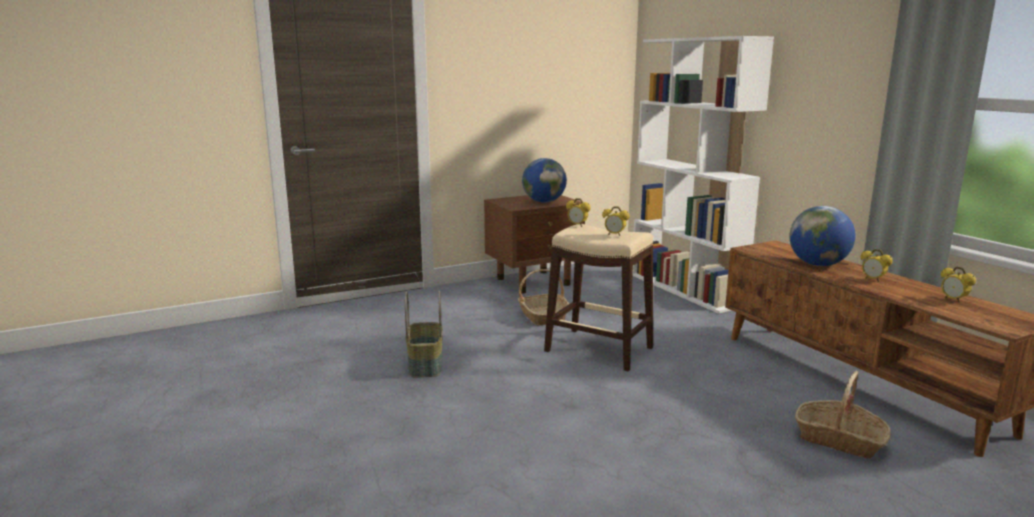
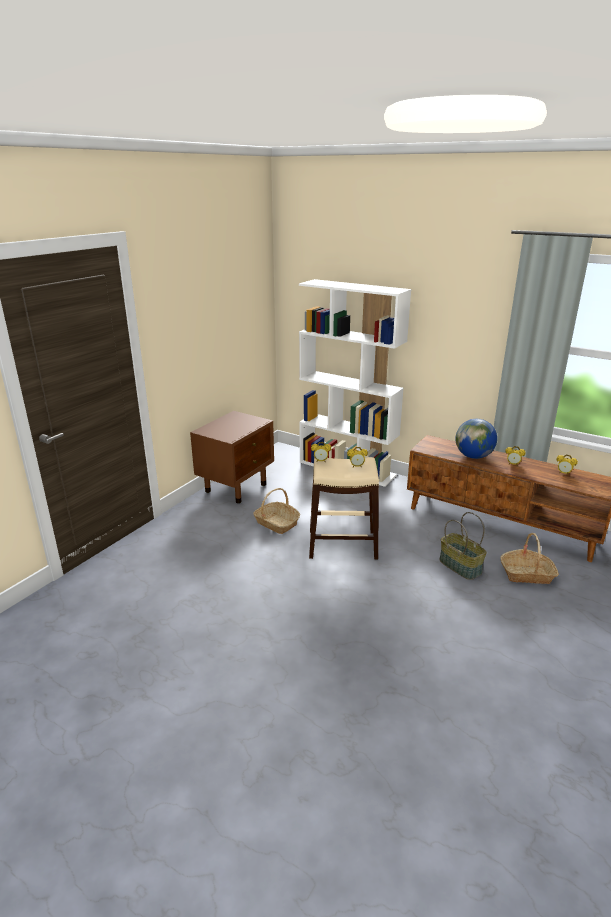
camera: 30 degrees left, 10 degrees up
(426, 365) = (240, 601): basket -> basket (461, 566)
(544, 202) = (241, 426): globe -> none

